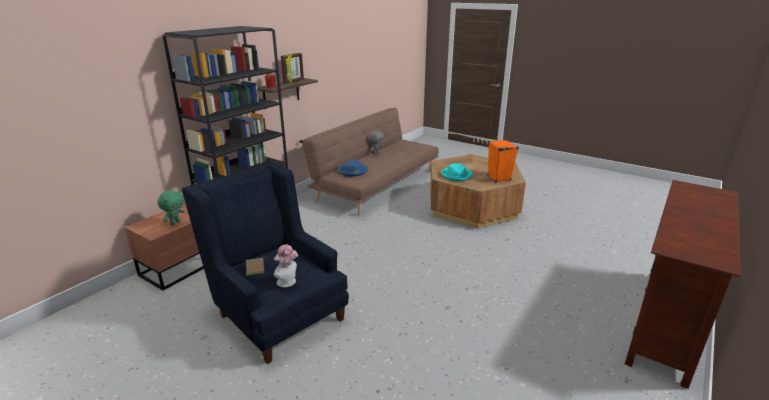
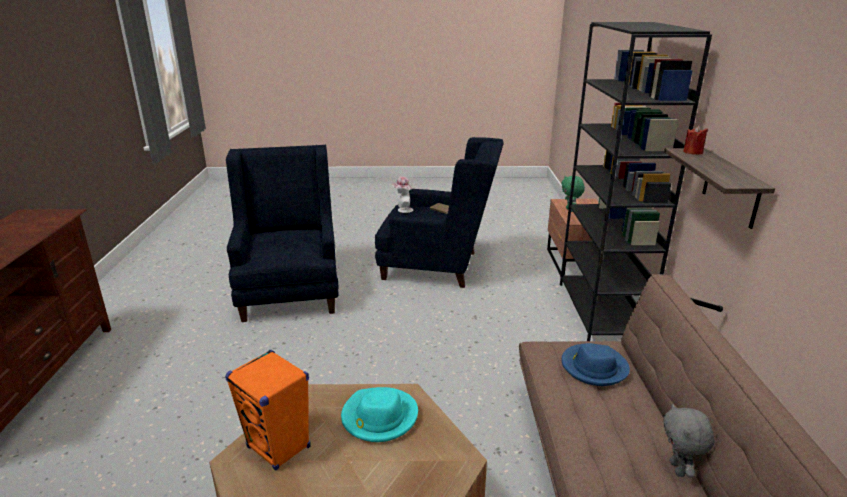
camera: 145 degrees right, 0 degrees up
(294, 81) = (730, 172): picture frame -> none
(435, 345) = (290, 289): none -> blue armchair

